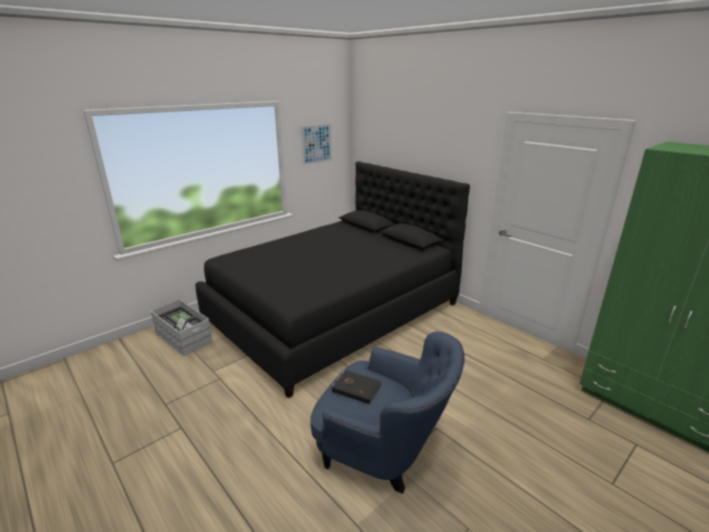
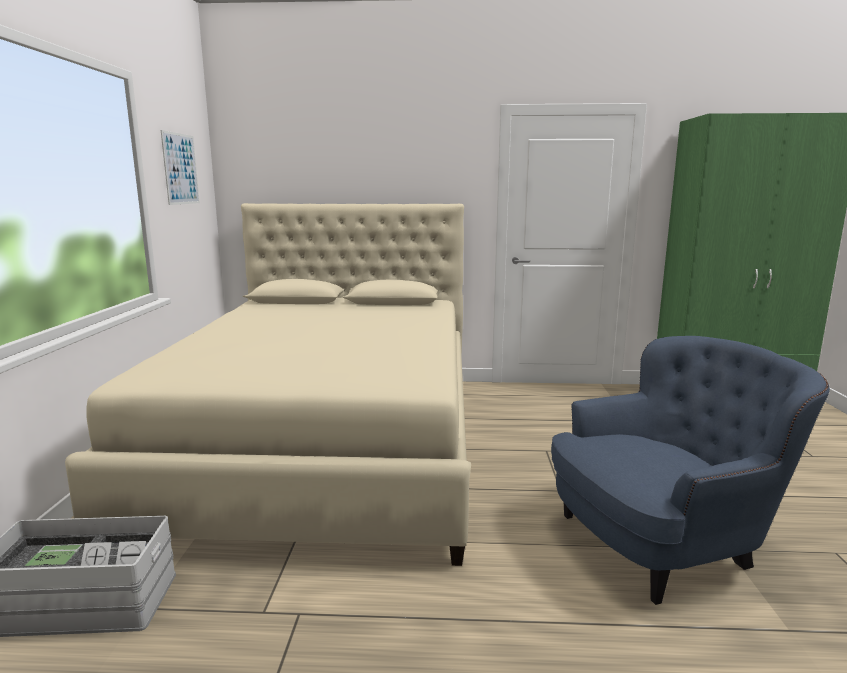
camera: 45 degrees left, 10 degrees down
(334, 312) = (329, 442): black bed -> beige bed
(356, 387) = (626, 453): black book -> none

